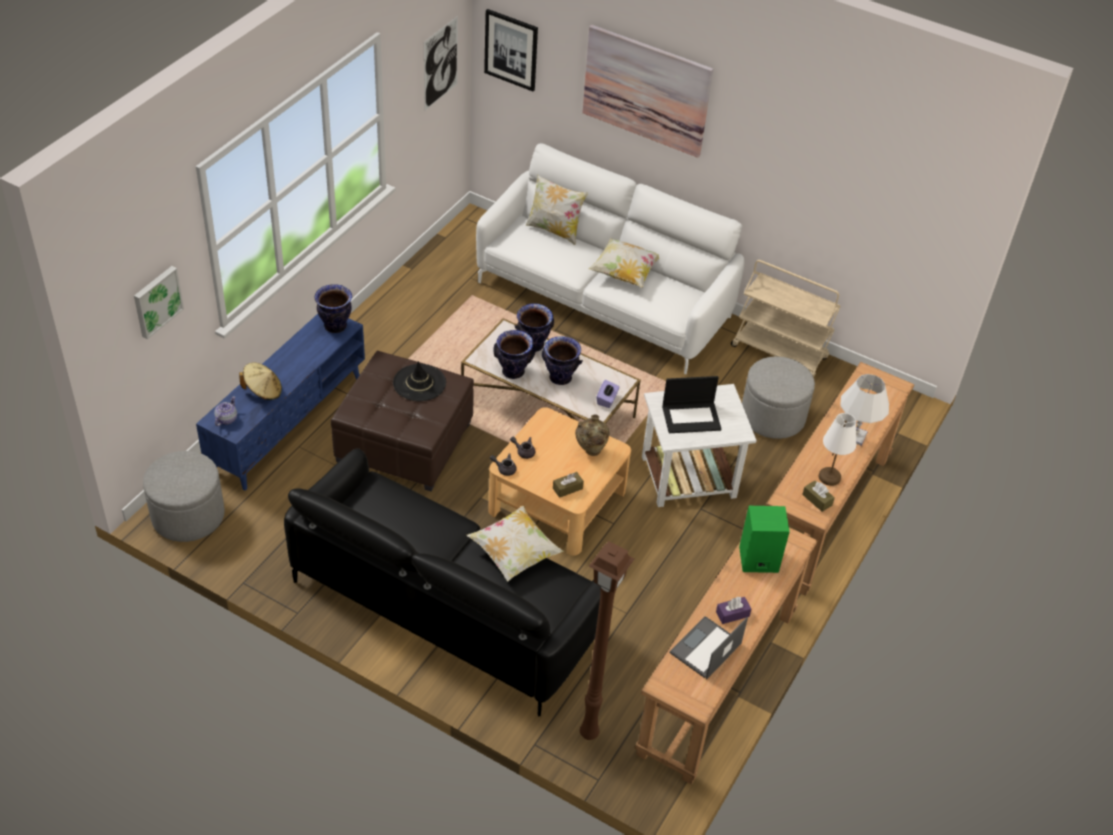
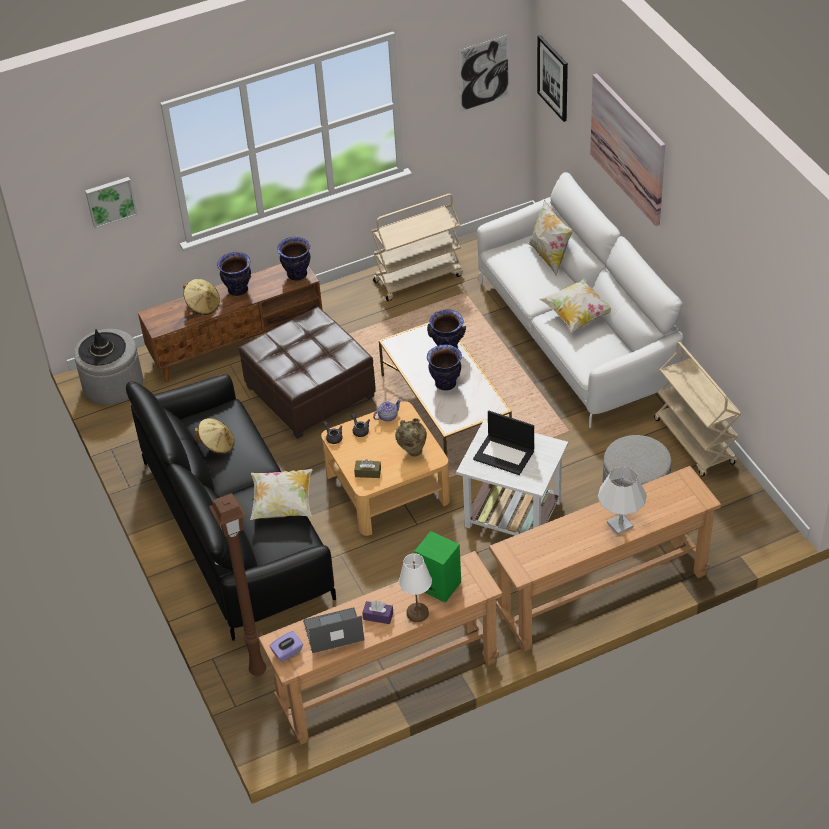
camera: 40 degrees right, 0 degrees up
(226, 419) = (160, 317): teapot -> teapot (388, 416)
(288, 422) = (237, 343): blue tv stand -> brown tv stand
(397, 524) = (217, 445): none -> beige hat
(416, 297) = (418, 278): none -> beige cart
(419, 383) = (327, 344): black hat -> black hat (102, 349)
(513, 372) = (411, 364): vase -> vase (237, 290)
(607, 400) = (467, 416): purple tissue box -> purple tissue box (287, 652)
(817, 500) = (534, 561): brown tissue box -> none
(830, 477) = (563, 548): white table lamp -> white table lamp (418, 613)

